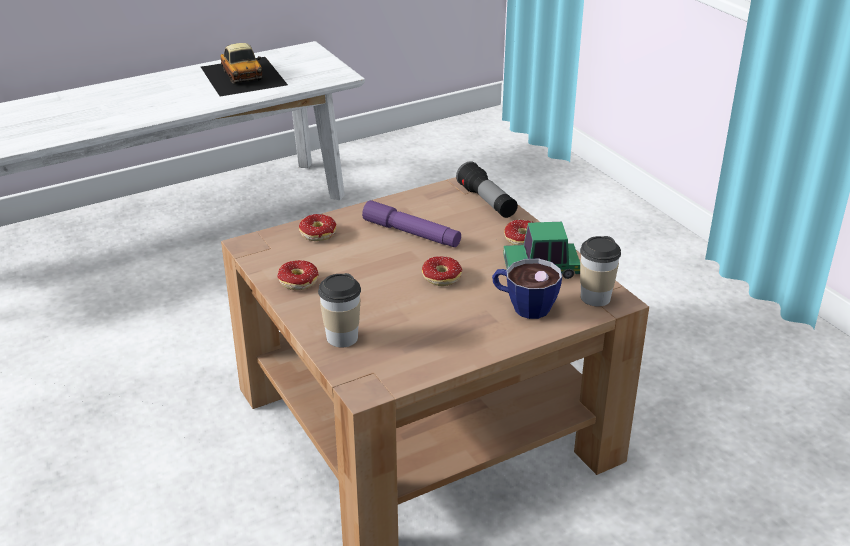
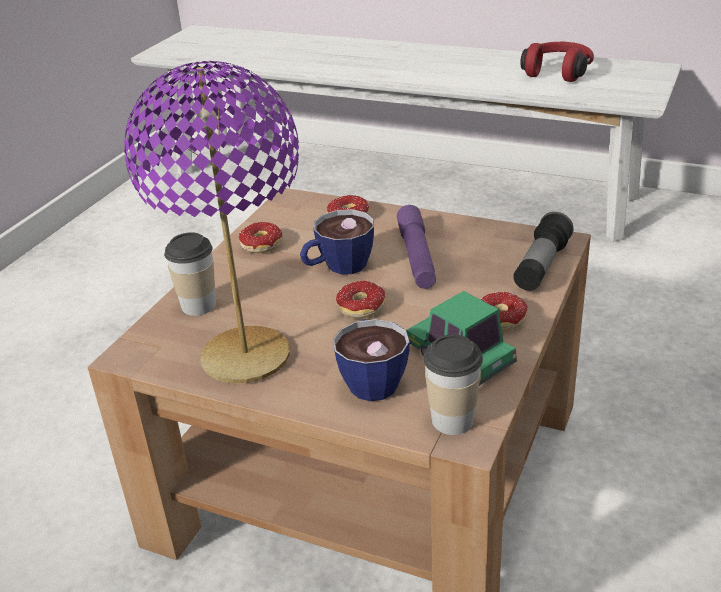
camera: 55 degrees right, 0 degrees up
(243, 75) = (558, 72): toy car -> red headphones
(379, 265) = (338, 267): none -> cup
(438, 343) = (245, 358): none -> purple table lamp

